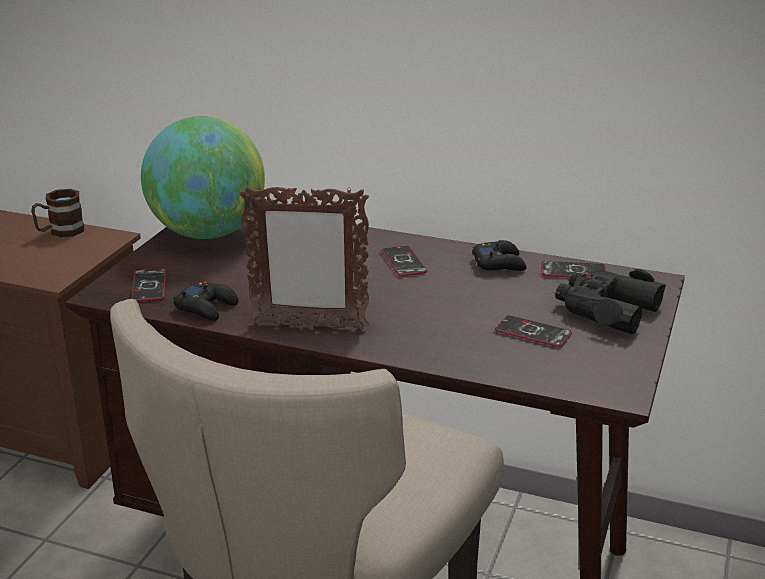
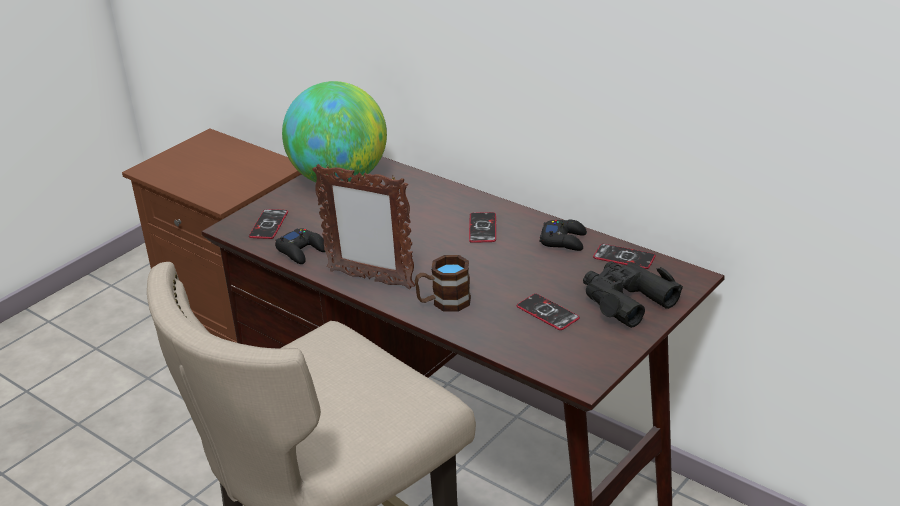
camera: 20 degrees right, 5 degrees up
(60, 232) = (246, 156): brown mug -> brown mug (443, 302)

